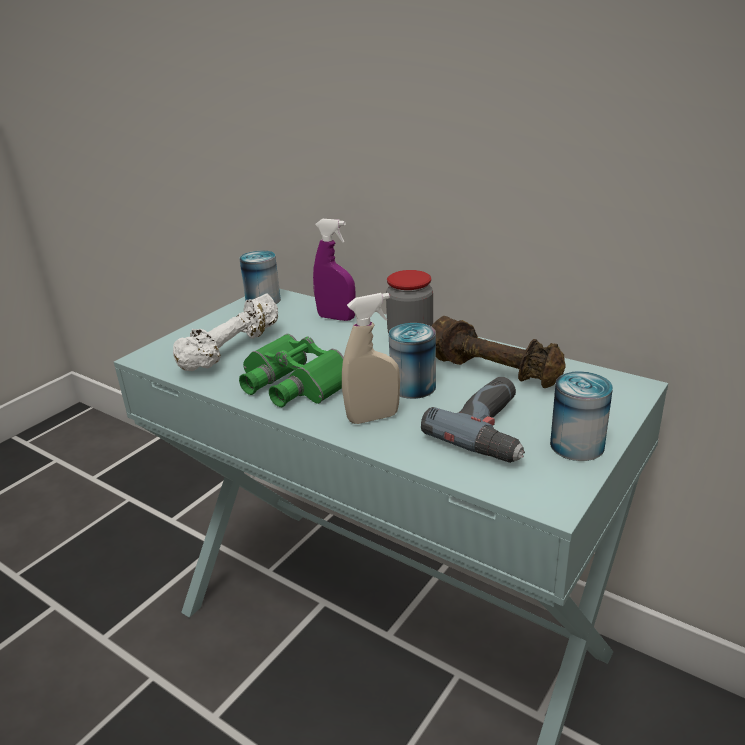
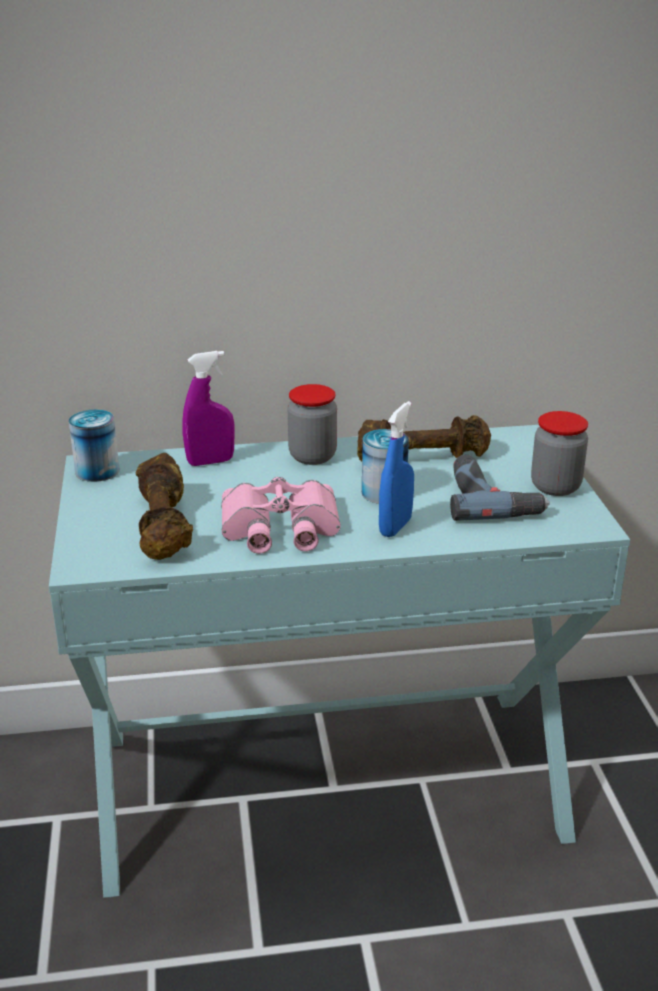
camera: 45 degrees left, 0 degrees up
(232, 351) = (165, 526): white dumbbell -> brown dumbbell
(294, 382) = (279, 528): green binoculars -> pink binoculars
(373, 417) = (395, 527): beige spray bottle -> blue spray bottle
(577, 445) = (555, 487): can -> jar

